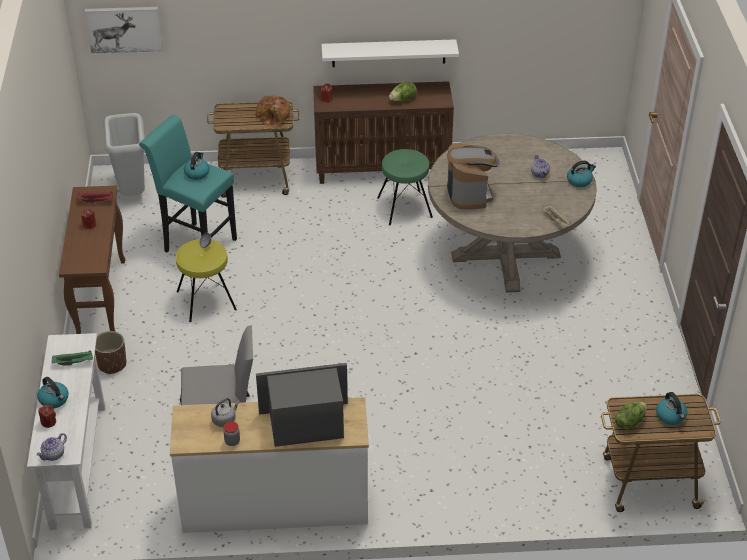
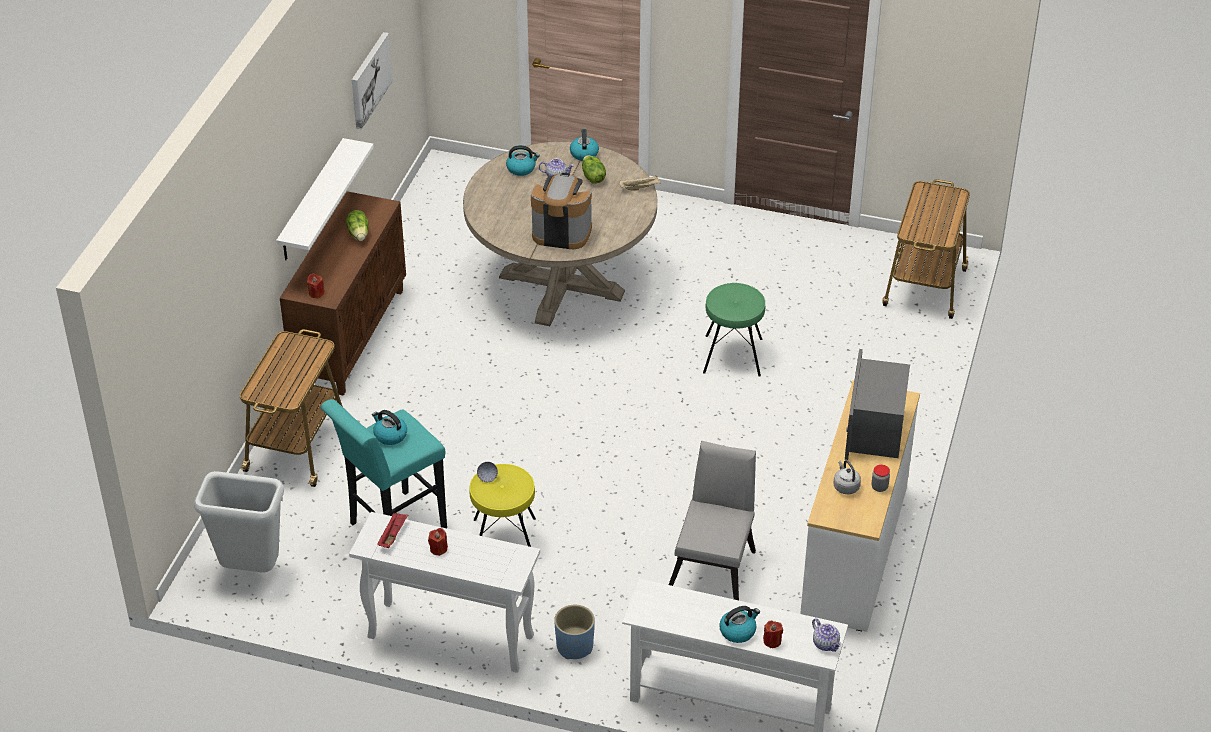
camera: 70 degrees left, 0 degrees up
(74, 362) = (682, 605): green tray -> none
(101, 299) = (449, 637): brown console table -> white console table
(112, 364) = (574, 647): brown planter -> blue planter
(124, 29) = (161, 382): picture -> picture (369, 80)
(274, 116) = (301, 352): bread -> none
(405, 207) = (433, 337): green stool -> green stool (733, 355)
(629, 422) = (932, 233): lettuce -> lettuce (592, 177)
(671, 416) = (935, 207): kettle -> kettle (521, 168)

